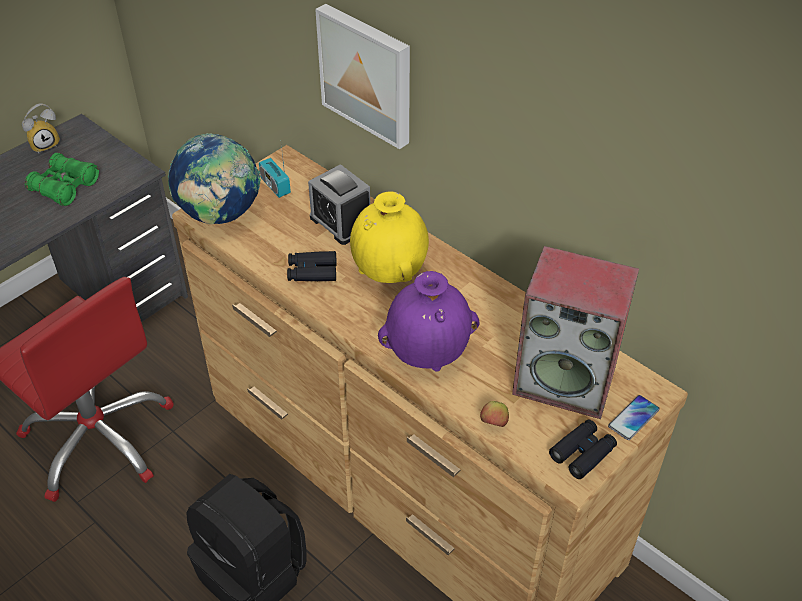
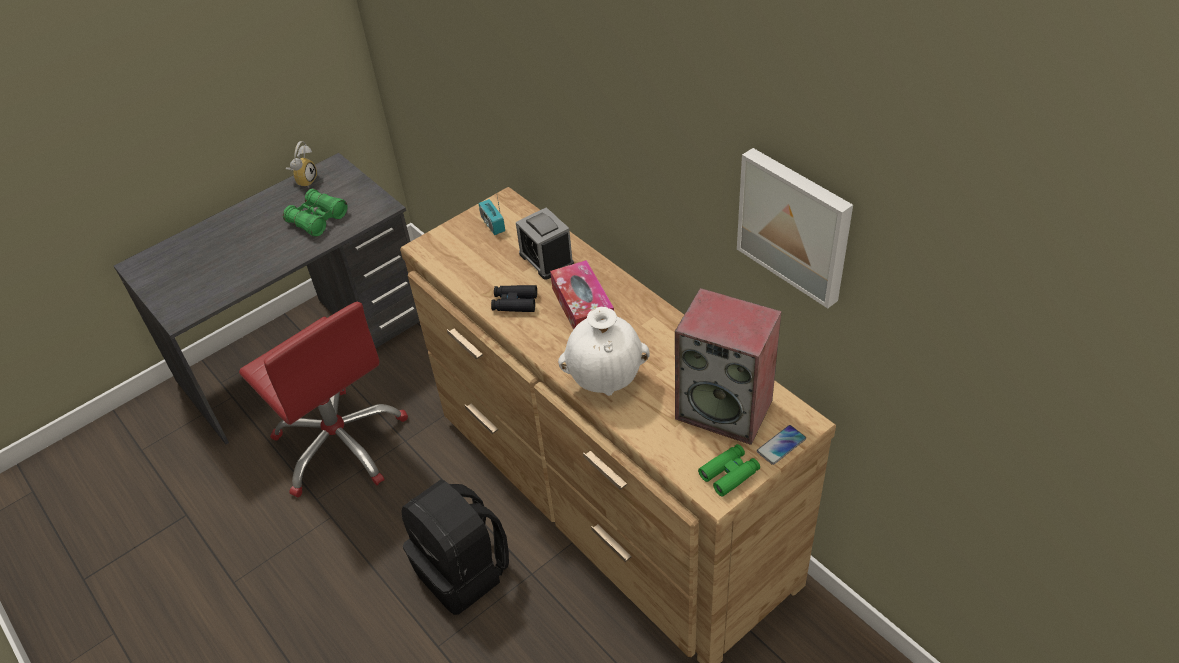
camera: 10 degrees right, 0 degrees up
(45, 144) = (304, 180): alarm clock -> alarm clock turned 45 degrees counterclockwise
(220, 216) = (441, 250): globe -> none
(368, 74) = (569, 128): picture -> picture (795, 225)
(390, 274) = (583, 307): yellow vase -> tissue box
(428, 355) = (606, 381): purple vase -> white vase
(494, 423) = (654, 444): apple -> none
(582, 453) = (729, 473): black binoculars -> green binoculars

